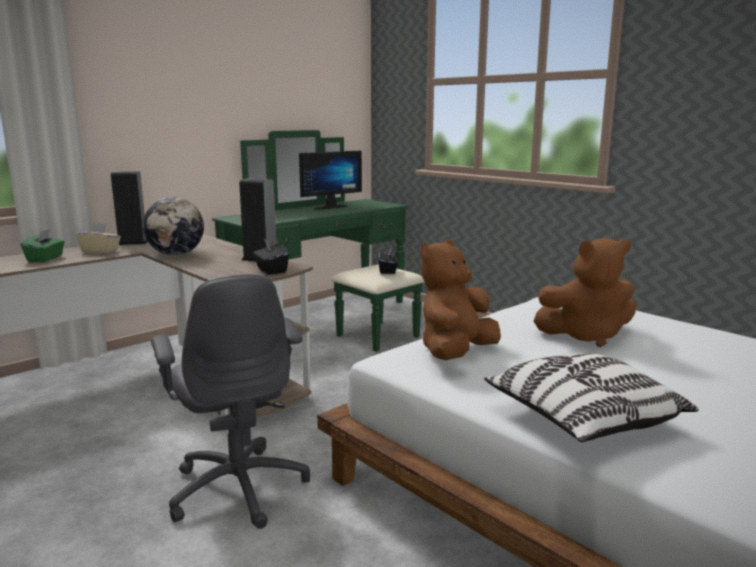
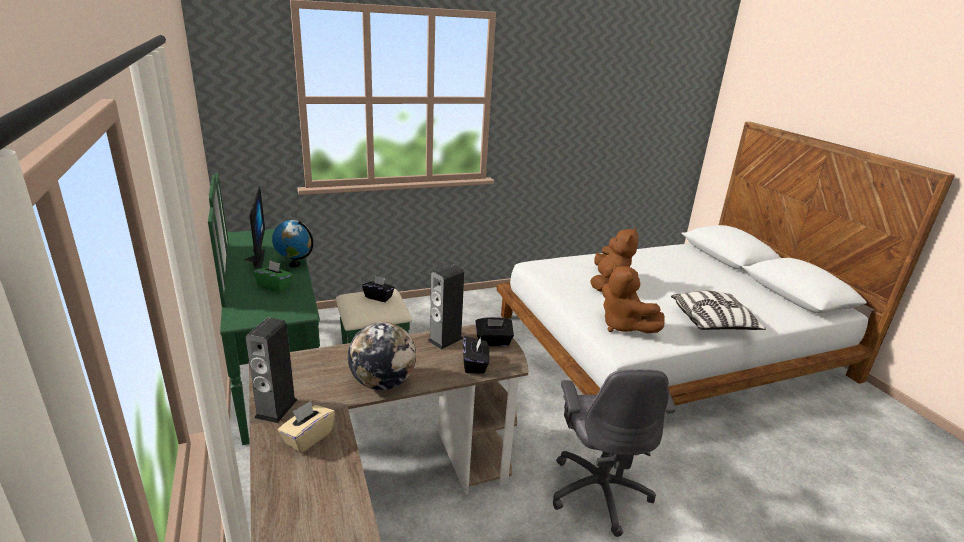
camera: 70 degrees left, 10 degrees up
(46, 259) = (316, 489): green tissue box -> green tissue box (275, 286)
(222, 270) = (475, 364): none -> black tissue box
(239, 487) = (599, 490): grey office chair -> grey office chair turned 90 degrees clockwise
(333, 213) = (295, 264): none -> globe

